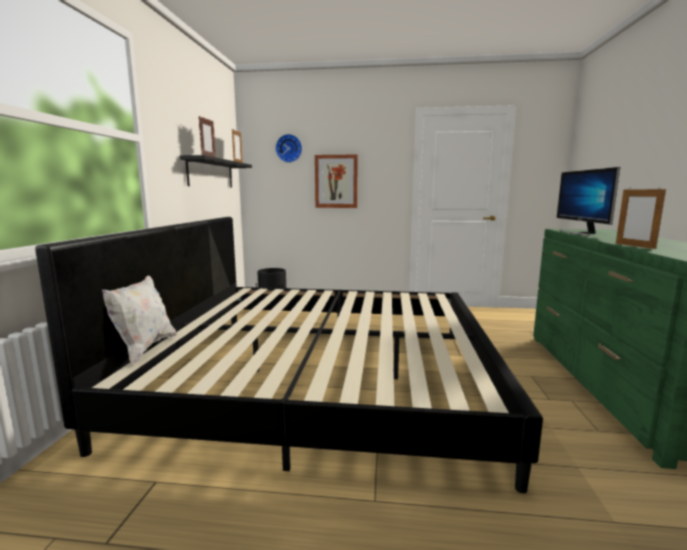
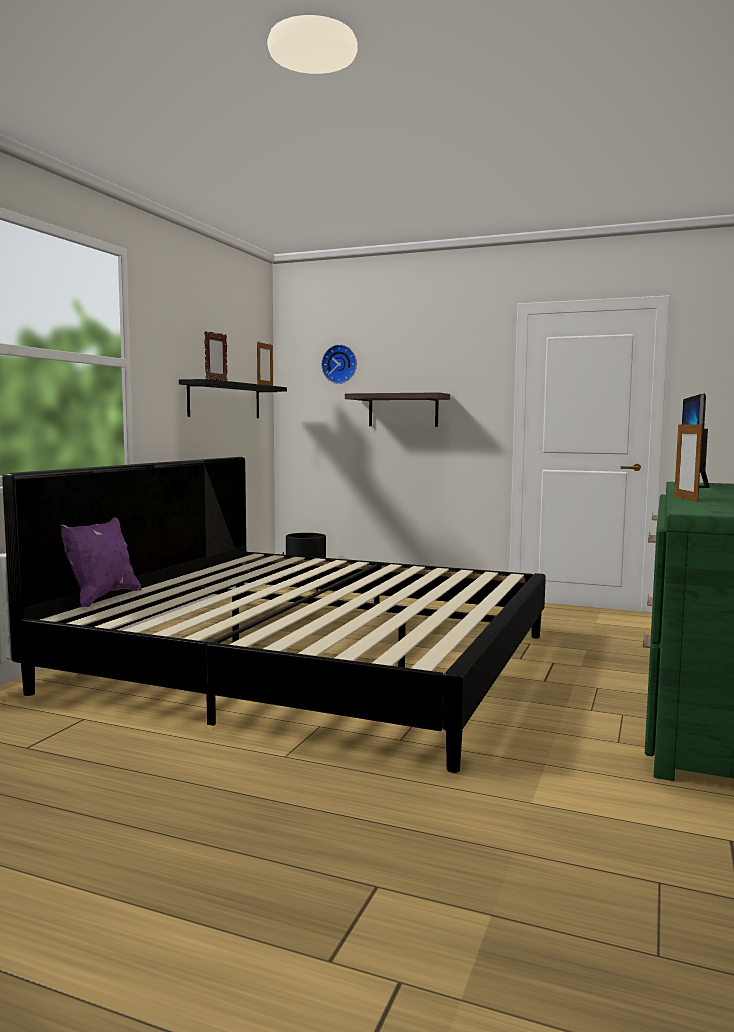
camera: 15 degrees right, 5 degrees down
(144, 349) = (101, 598): white pillow -> purple pillow
(336, 181) = (403, 410): picture -> shelf

